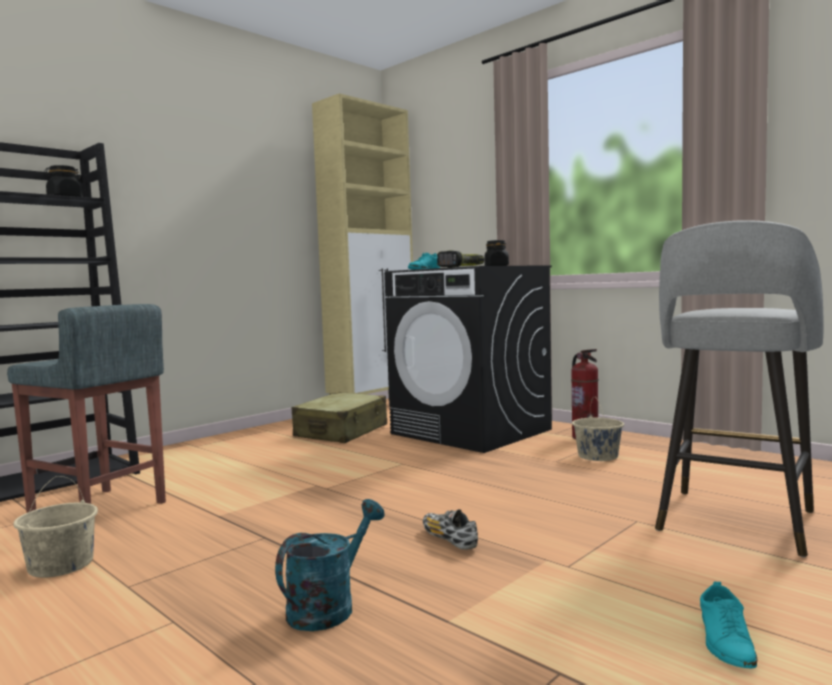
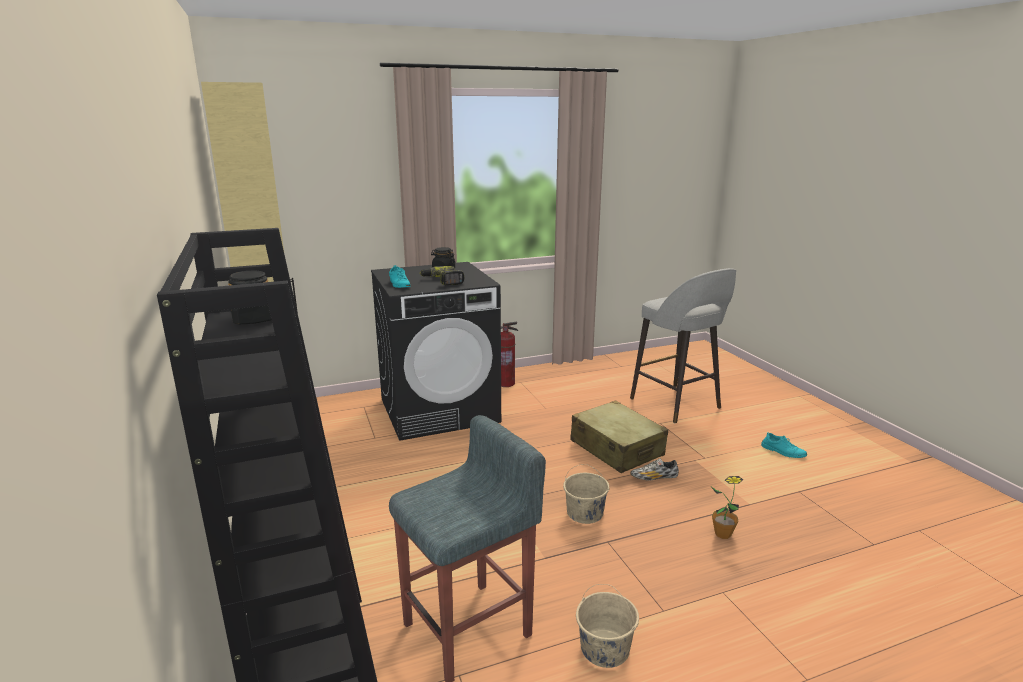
camera: 65 degrees left, 15 degrees up
(329, 606) = (722, 534): turquoise watering can -> potted plant
(341, 431) = (355, 459): beige suitcase -> beige suitcase (616, 448)
(598, 456) = (549, 394): beige bucket -> beige bucket (585, 513)

